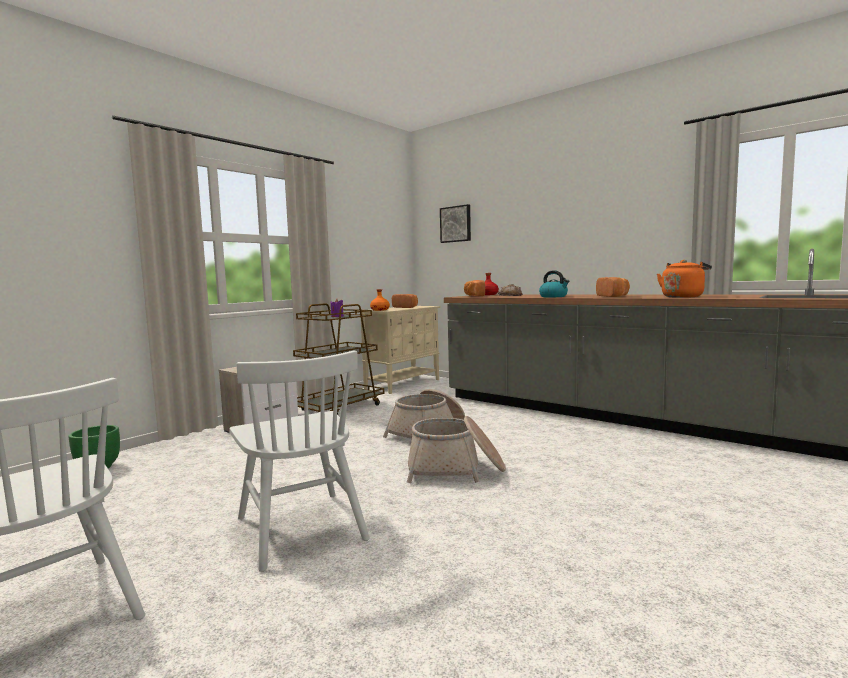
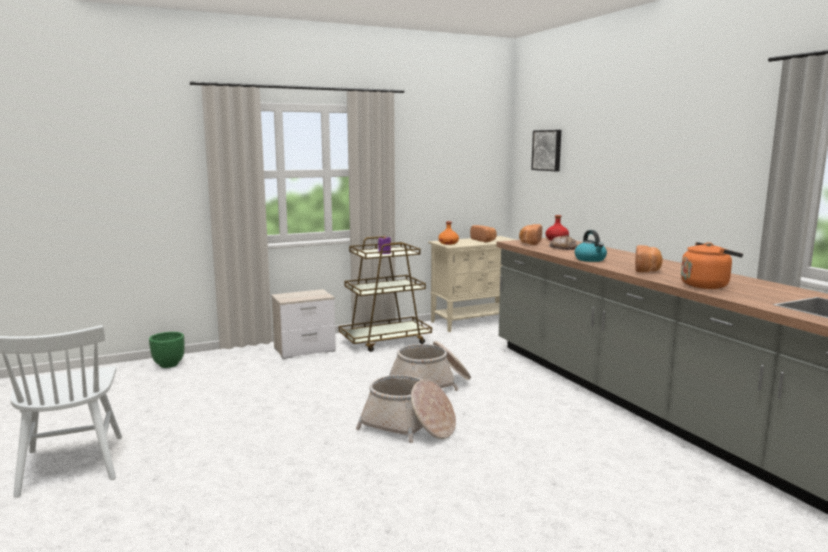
camera: 25 degrees right, 5 degrees up
(301, 528) = (246, 446): white chair -> none

